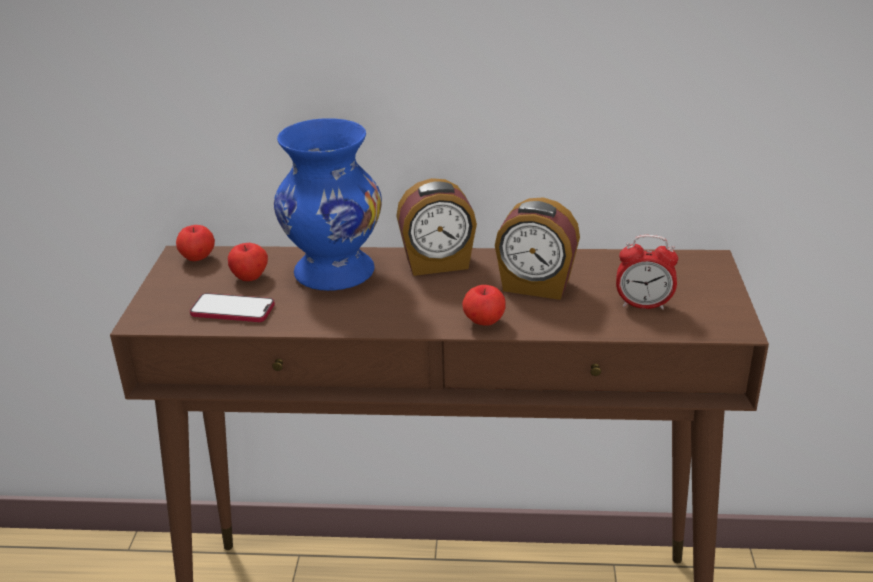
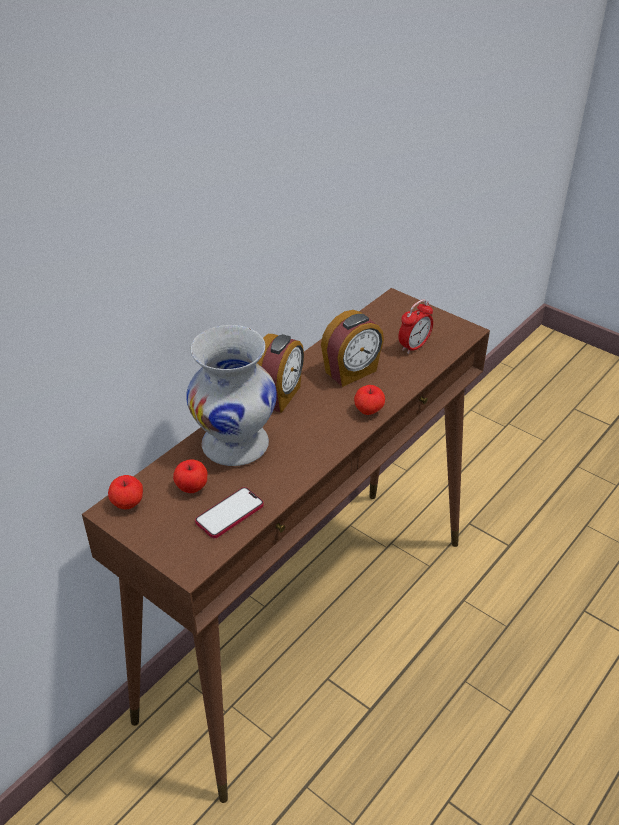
camera: 55 degrees left, 10 degrees up
(333, 272) = (233, 444): blue vase -> white vase

